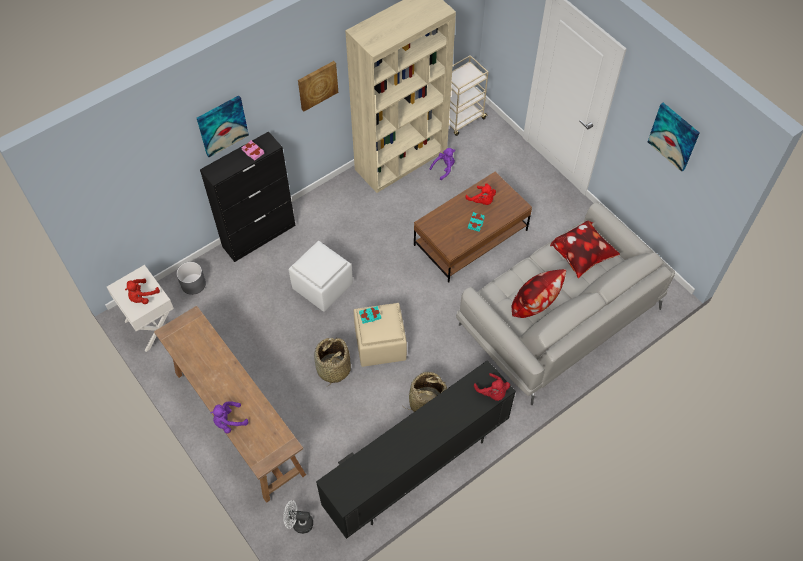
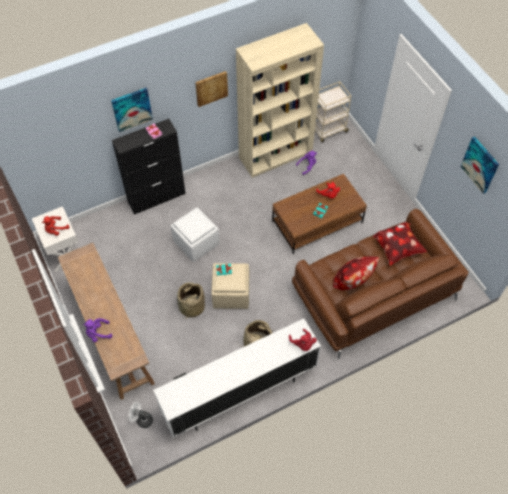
camera: 10 degrees right, 0 degrees up
(193, 284) = (101, 226): grey planter -> none
(416, 469) = (239, 393): black tv stand -> white tv stand
(558, 317) = (373, 294): grey sofa -> brown sofa

